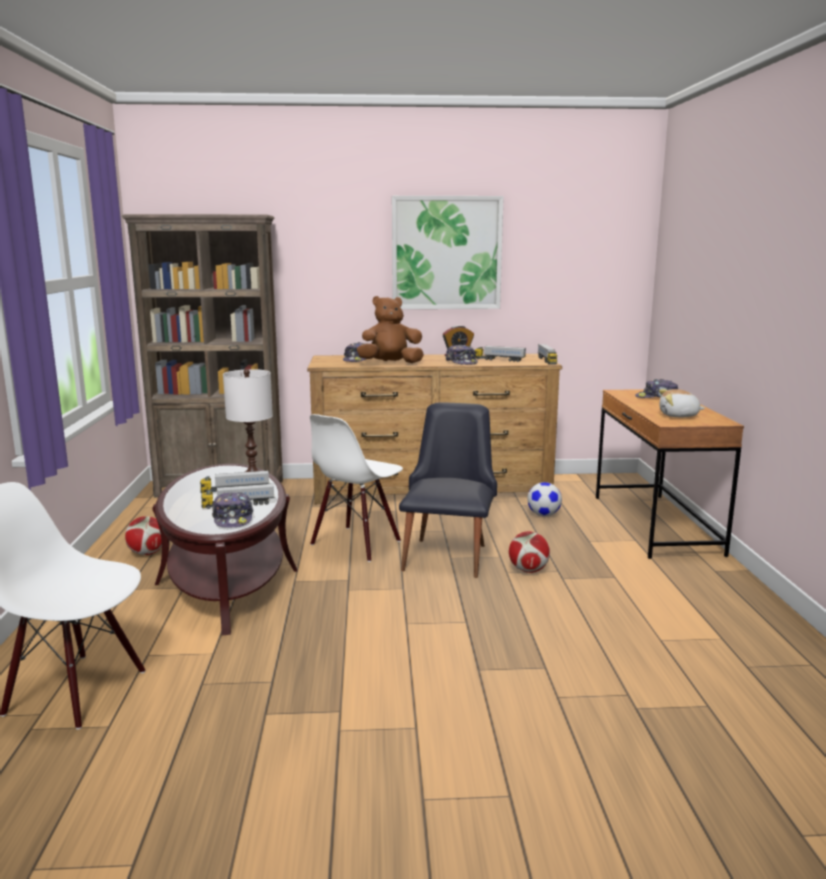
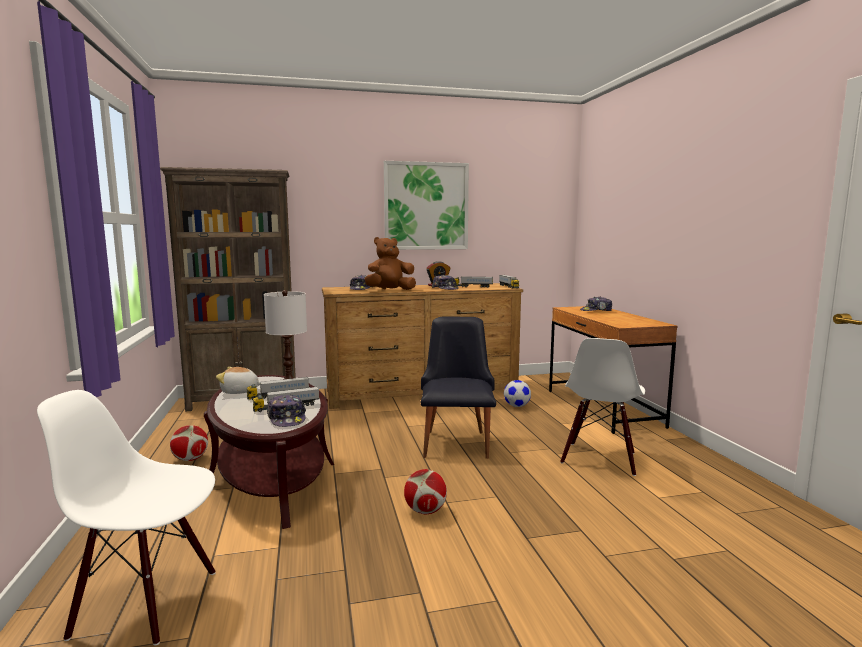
camera: 10 degrees left, 5 degrees down
(356, 543) = (376, 438): white chair -> white chair (599, 458)
(528, 570) = (526, 449): football -> football (425, 511)
(678, 416) = (625, 321): plush toy -> plush toy (240, 391)

